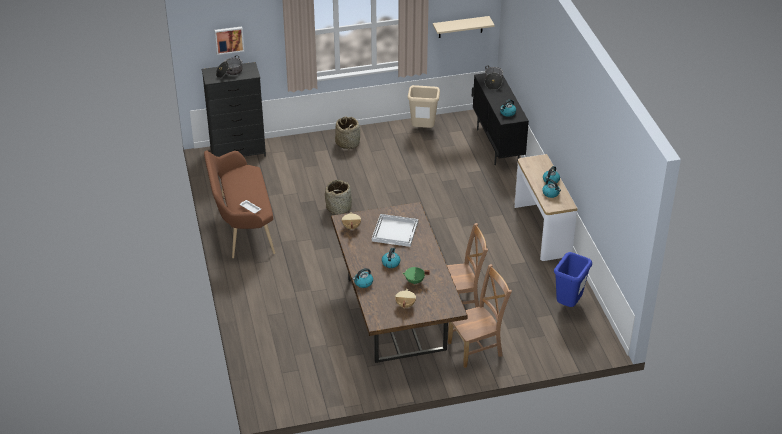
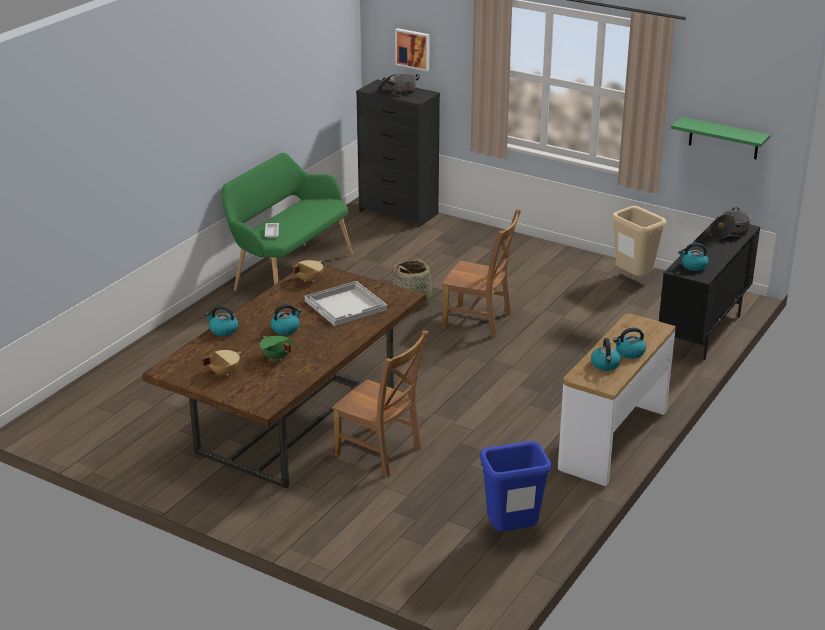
camera: 45 degrees right, 10 degrees down
(242, 228) = (288, 272): brown bench -> green bench
(347, 143) = (524, 253): basket -> none
(460, 27) = (723, 138): beige shelf -> green shelf
(477, 348) = (322, 508): brown chair -> brown chair (480, 321)

